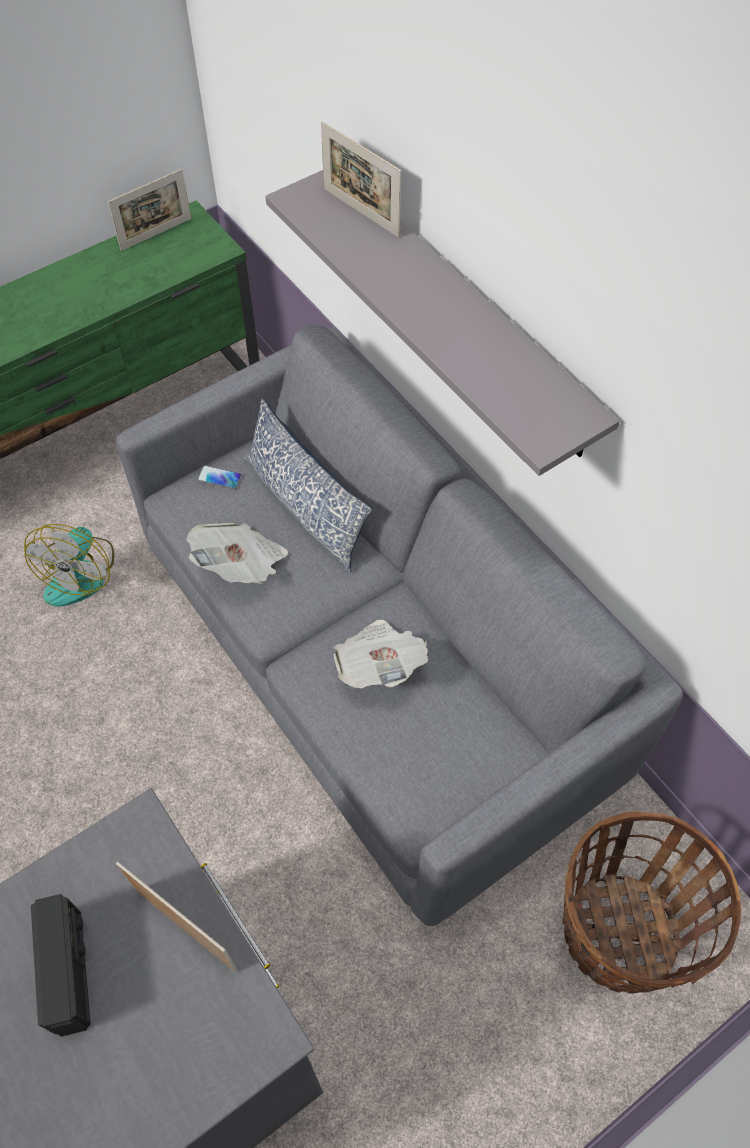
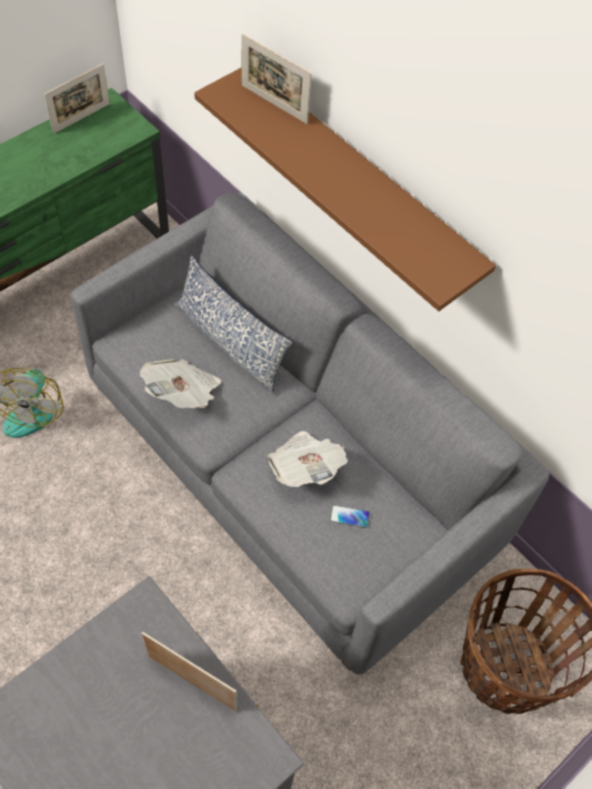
camera: 10 degrees left, 0 degrees up
(70, 971) = (104, 722): radio -> none
(219, 478) = (156, 322): phone -> phone (349, 517)
(462, 310) = (361, 180): grey shelf -> brown shelf

